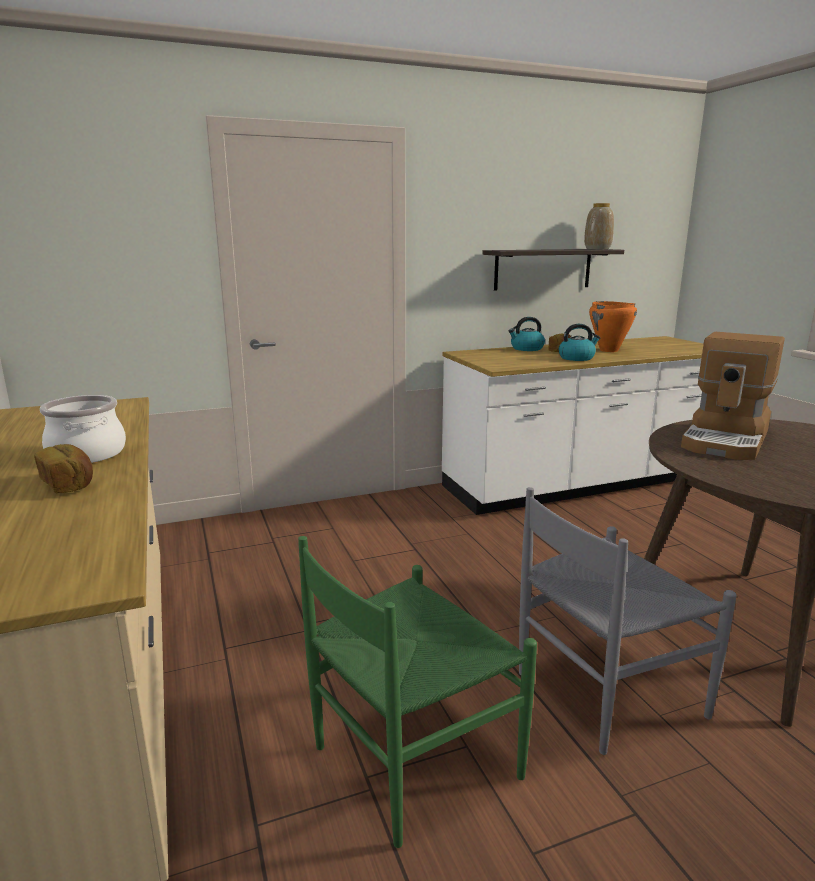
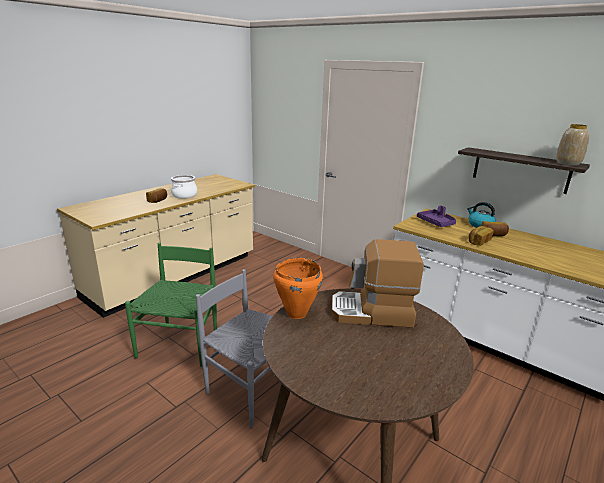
camera: 60 degrees right, 5 degrees up
(411, 759) = (181, 344): green chair -> green chair turned 75 degrees clockwise
(501, 357) = (436, 223): none -> purple tray
(577, 358) = (478, 242): kettle -> bread
(609, 350) = (531, 249): orange cooking pot -> orange cooking pot (296, 313)

